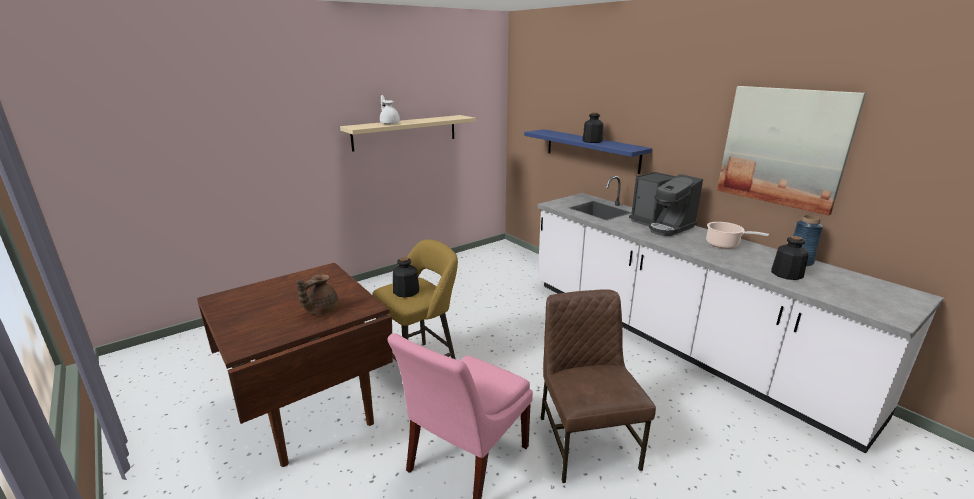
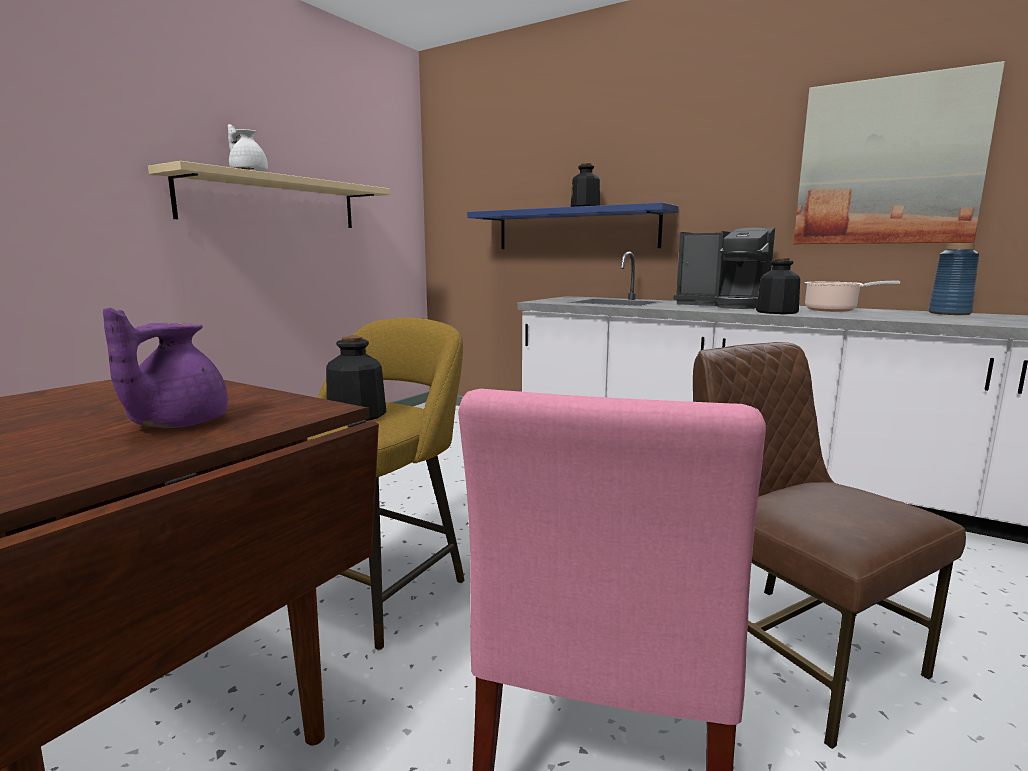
camera: 20 degrees left, 10 degrees down
(321, 310) = (175, 424): brown teapot -> purple teapot
(786, 274) = (964, 319): bottle -> bottle (776, 312)

